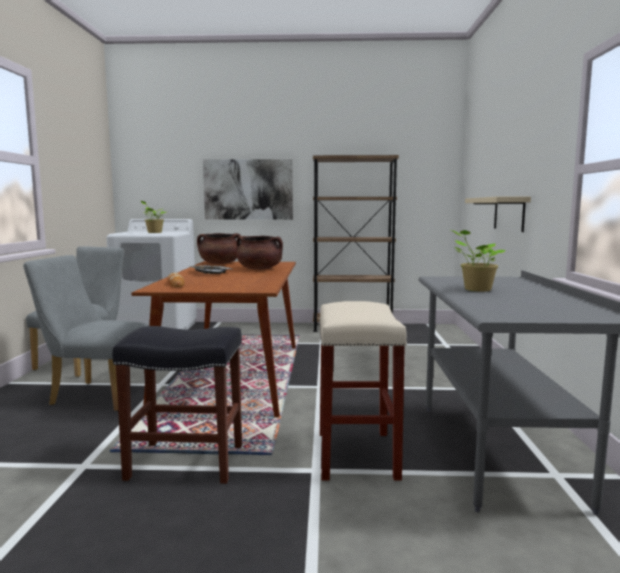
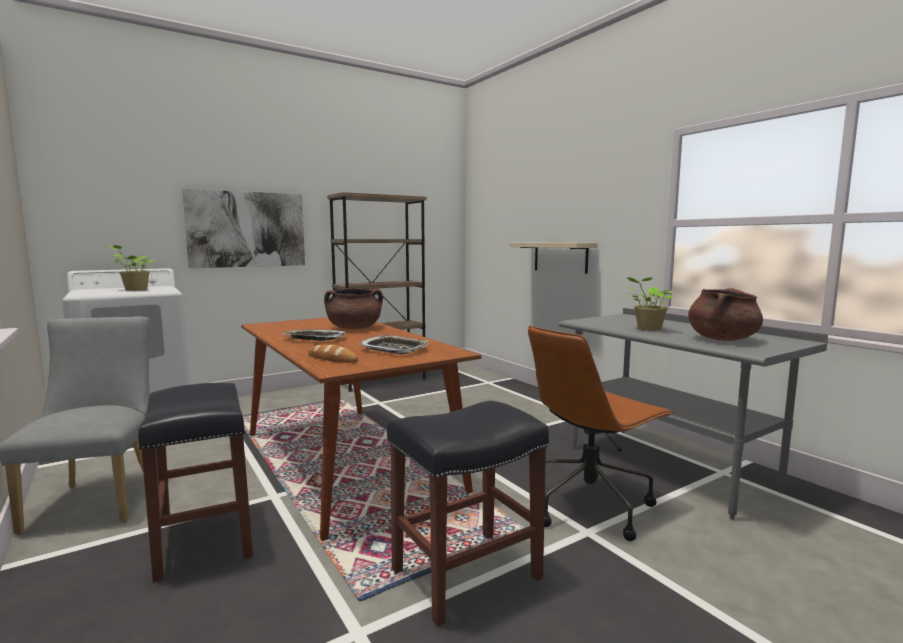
camera: 35 degrees left, 0 degrees up
(95, 395) = (203, 537): grey chair -> black stool
(220, 263) = (278, 325): brown cooking pot -> brown cooking pot (722, 339)
(232, 283) = (394, 349): none -> tray
(355, 454) = (589, 504): beige stool -> brown office chair

